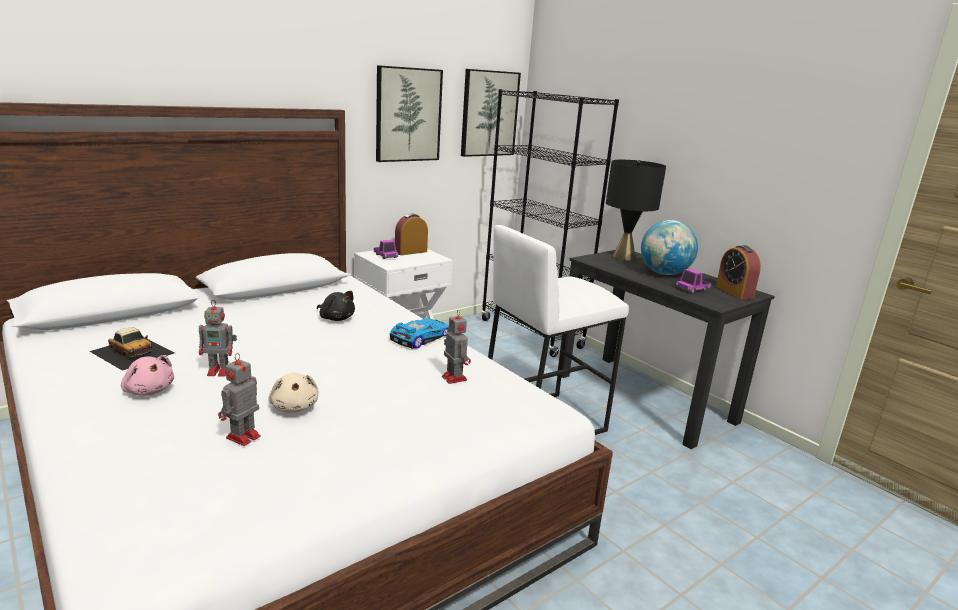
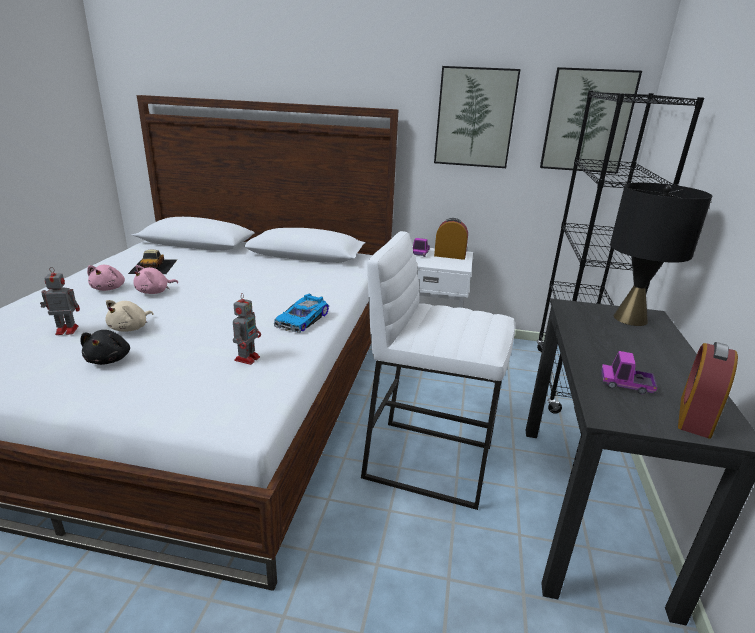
camera: 50 degrees right, 5 degrees up
(220, 371) = (155, 292): toy robot -> pink plush toy
(336, 318) = (288, 286): black plush toy -> black plush toy (109, 359)
(419, 337) = (303, 320): toy car -> toy car turned 120 degrees clockwise
(664, 273) = (637, 353): globe -> none

